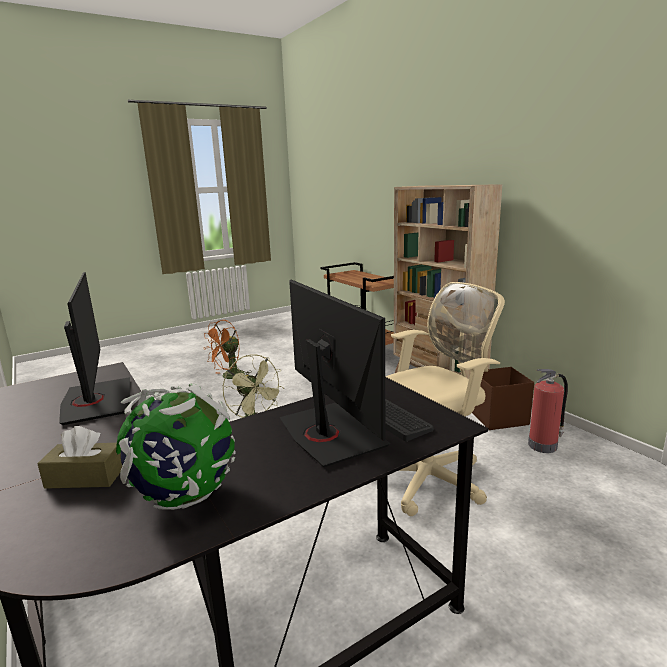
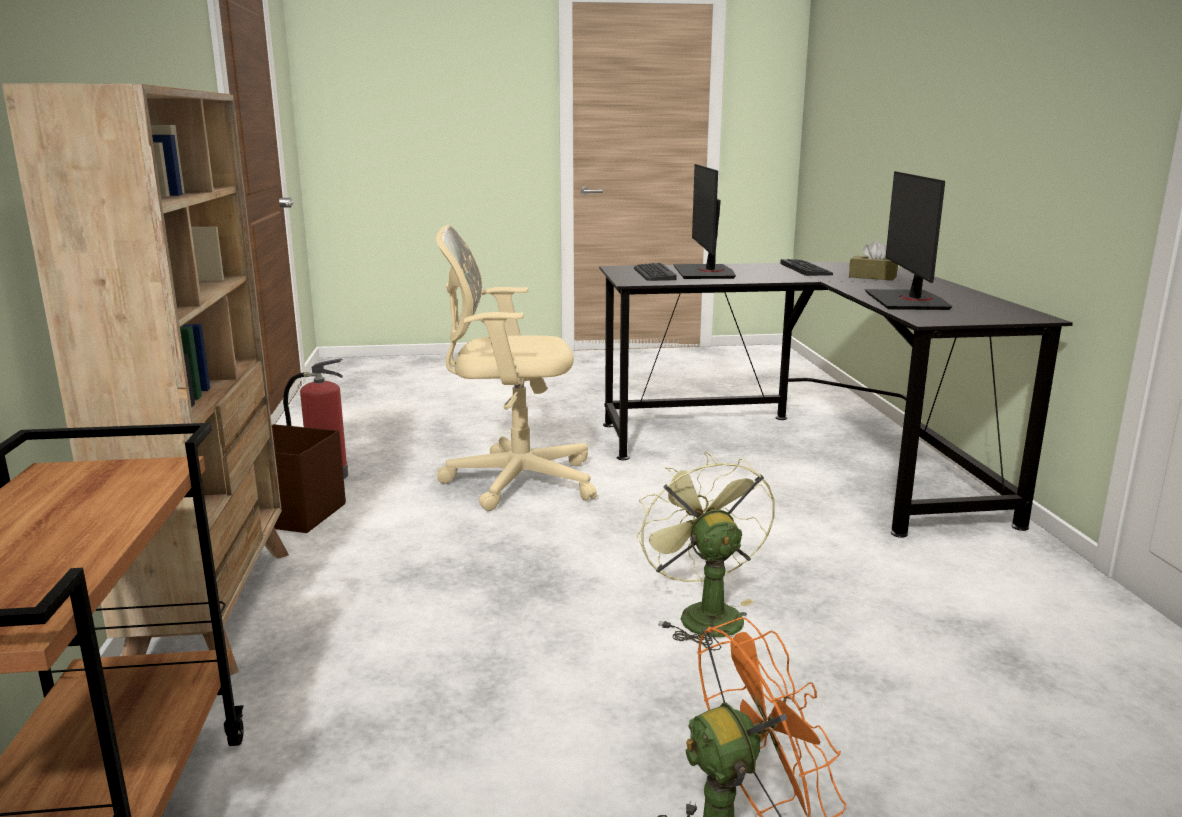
camera: 155 degrees left, 0 degrees up
(184, 495) = (806, 269): globe -> keyboard

